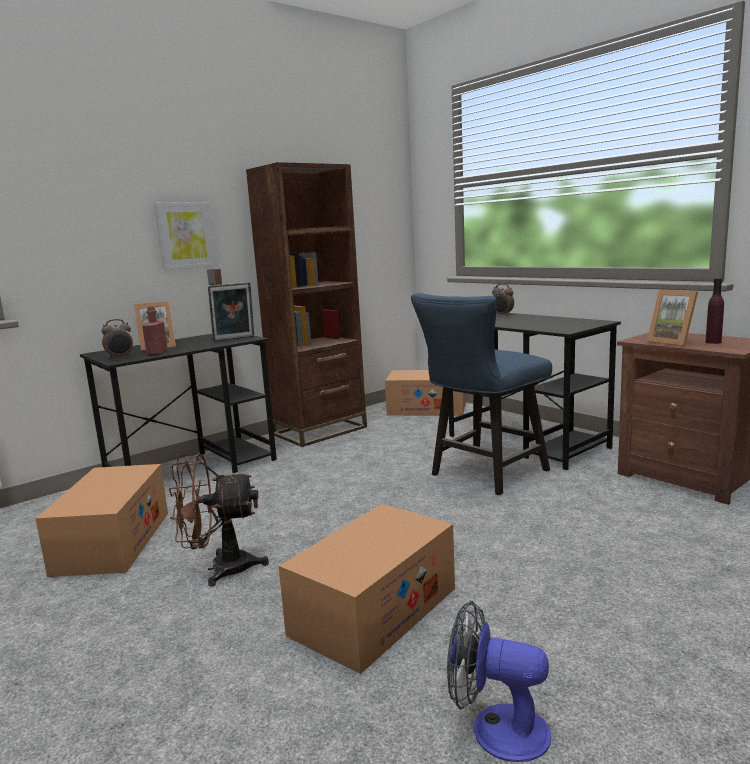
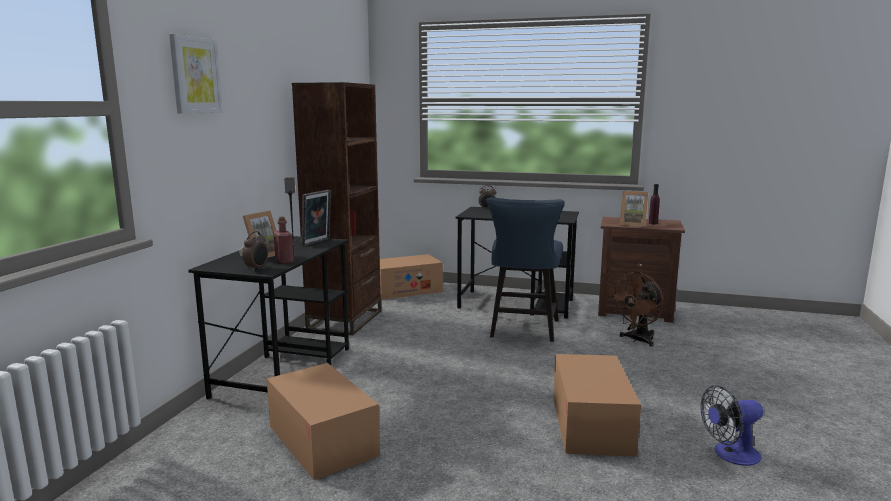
camera: 35 degrees left, 0 degrees up
(185, 235) = (253, 145): picture -> picture (195, 75)
(220, 569) = (450, 431): brown fan -> brown fan (637, 340)

